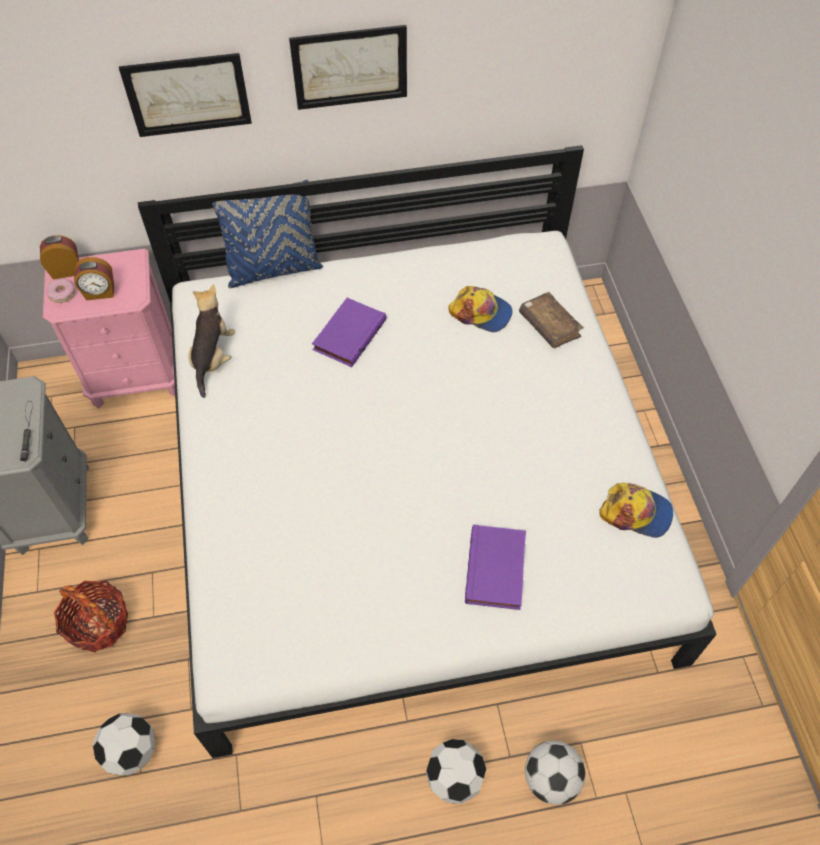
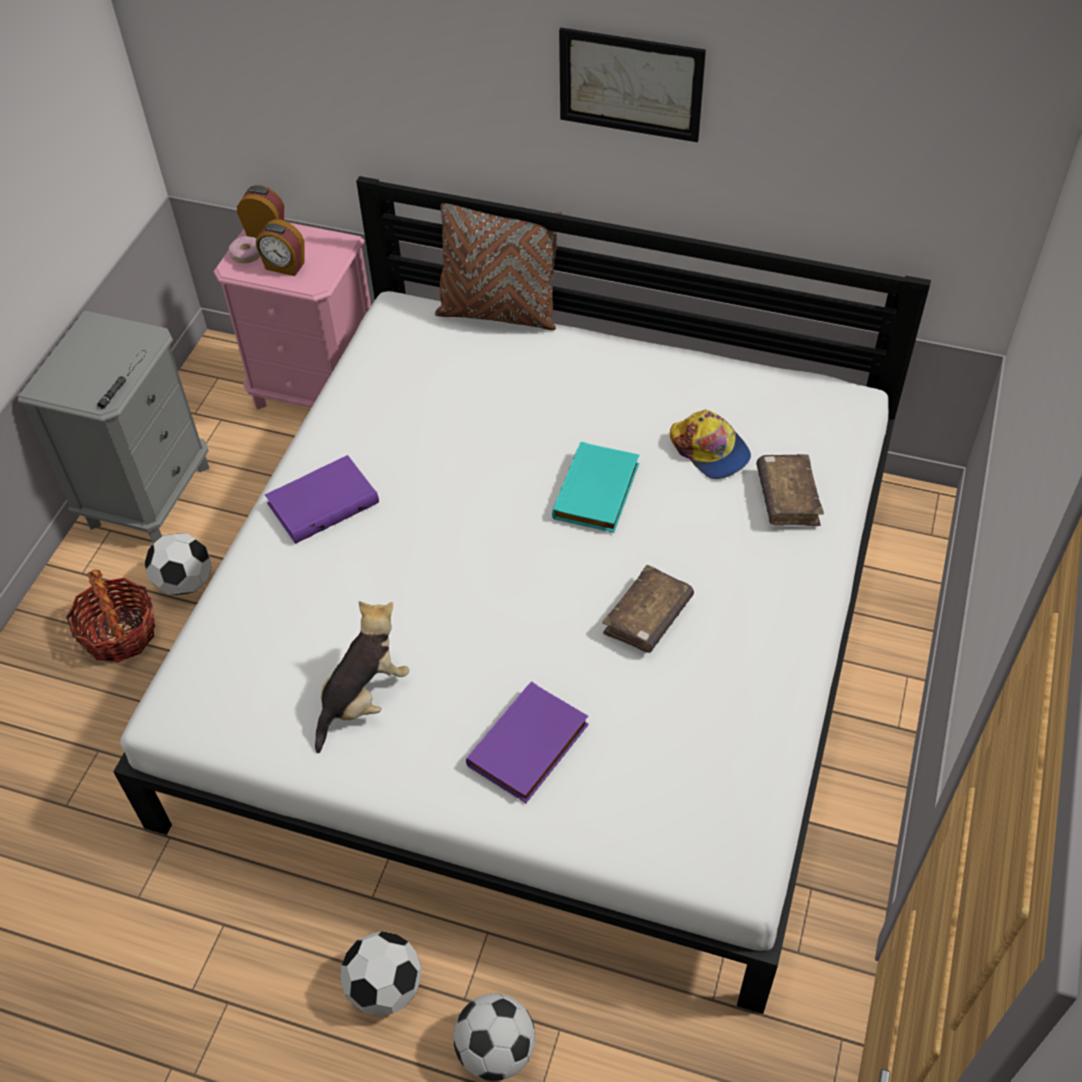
camera: 30 degrees right, 5 degrees down
(132, 750) = (71, 779): football -> football (185, 583)
(188, 95) = (436, 64): picture -> none
(213, 358) = (369, 384): plush toy -> plush toy (363, 698)
(273, 269) = (498, 313): blue pillow -> brown pillow
(348, 334) = (535, 415): purple book -> purple book (322, 501)
(427, 372) = (598, 492): none -> turquoise book
(514, 444) = (647, 617): none -> brown book
(636, 512) = (747, 761): cap -> none

